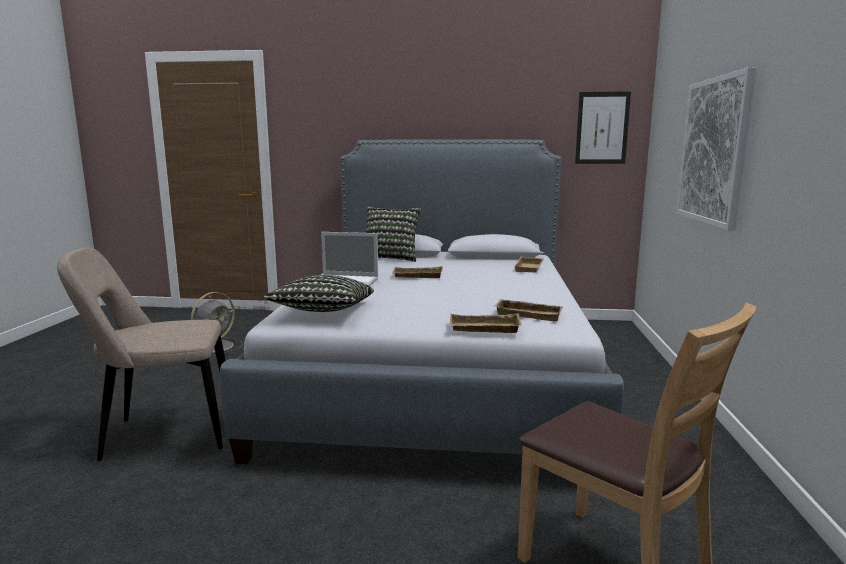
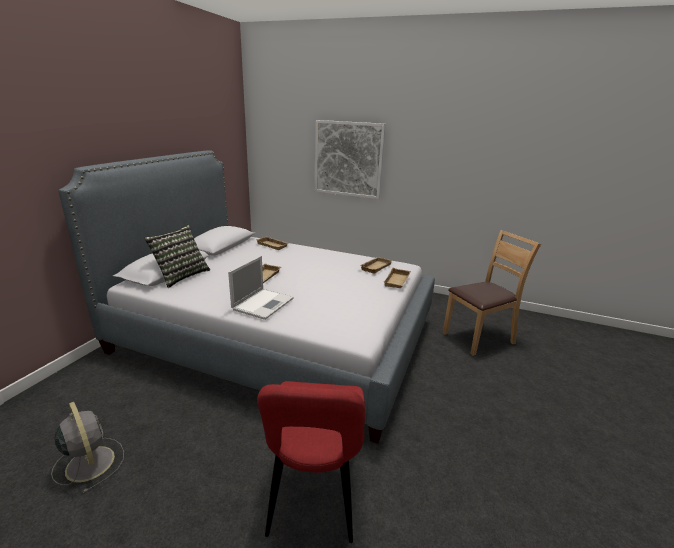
camera: 75 degrees left, 10 degrees up
(163, 434) = (314, 495): beige chair -> red chair
(323, 312) = (345, 319): pillow -> none
(602, 128) = (228, 137): picture -> none

